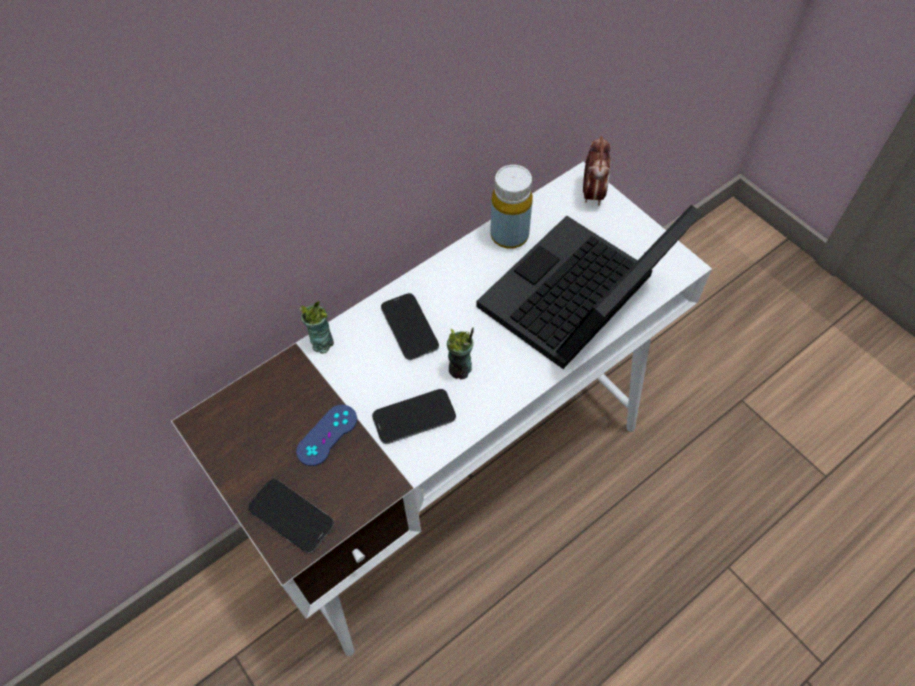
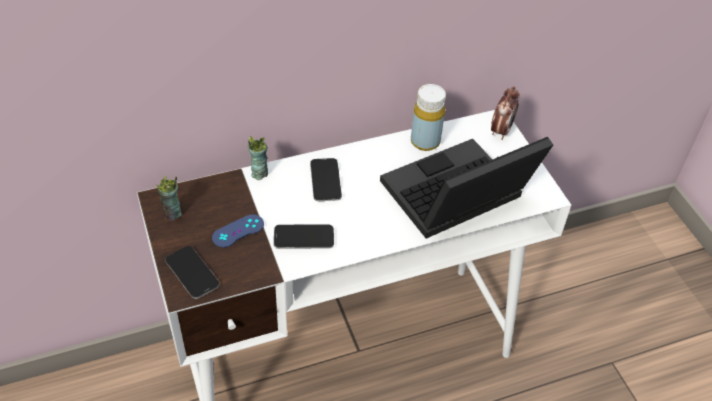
camera: 15 degrees right, 10 degrees down
(460, 370) = (350, 217): cup -> cup (172, 214)

